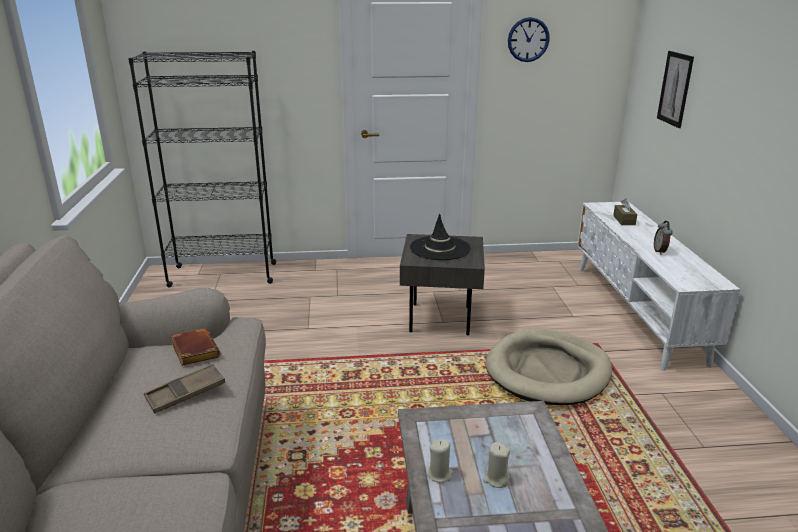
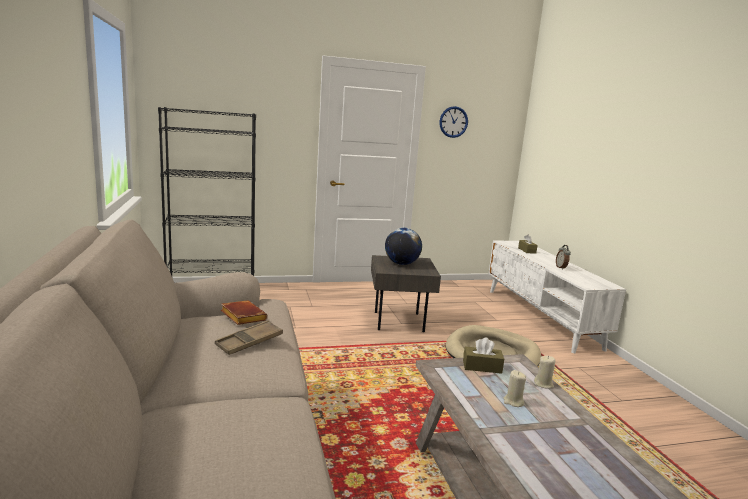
camera: 10 degrees left, 10 degrees down
(439, 474) = (469, 400): beige candle -> beige candle (543, 384)
(440, 248) = (401, 264): black hat -> globe
(478, 421) = (482, 367): none -> brown tissue box
(675, 89) = (560, 157): picture -> none

